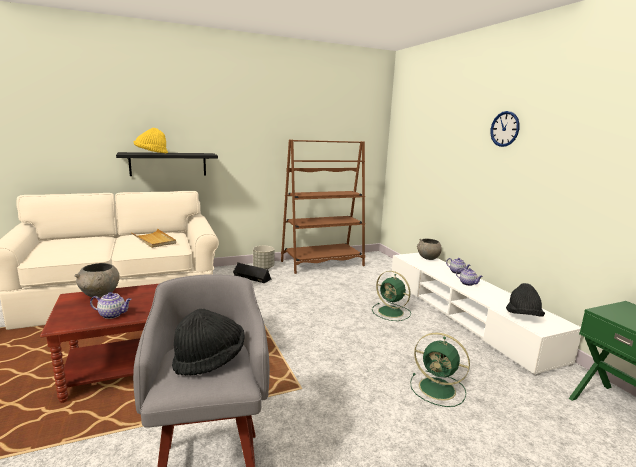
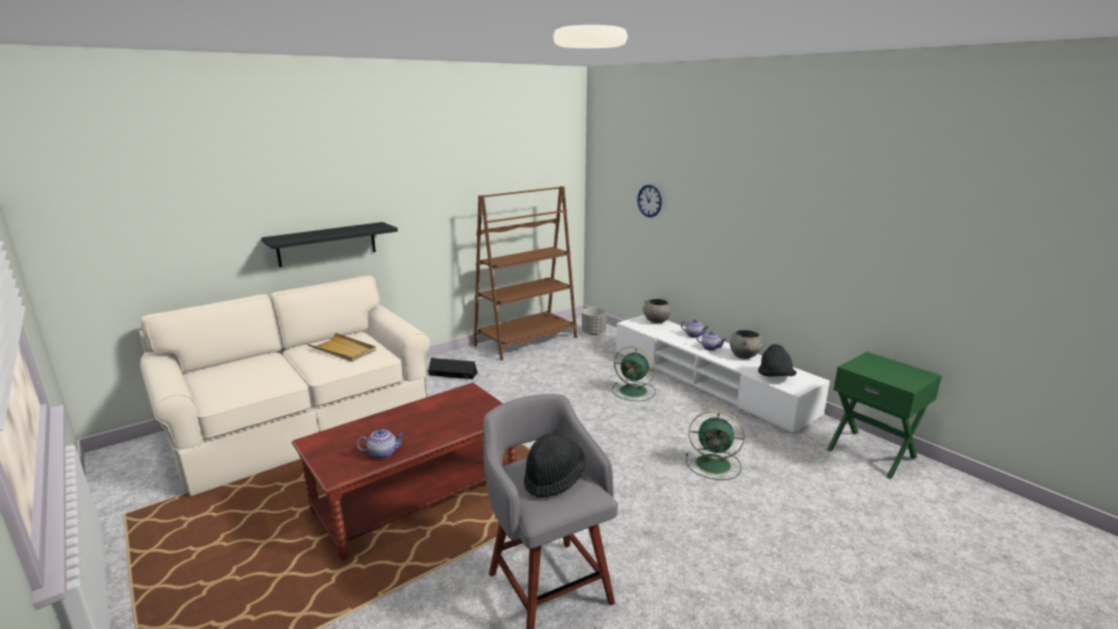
camera: 15 degrees left, 5 degrees up
(100, 294) = (342, 432): grey bowl -> grey bowl (744, 356)
(151, 153) = (310, 235): yellow hat -> none
(263, 267) = (458, 358): grey planter -> grey planter (593, 333)
(504, 129) = (736, 178): wall clock -> wall clock (649, 201)

